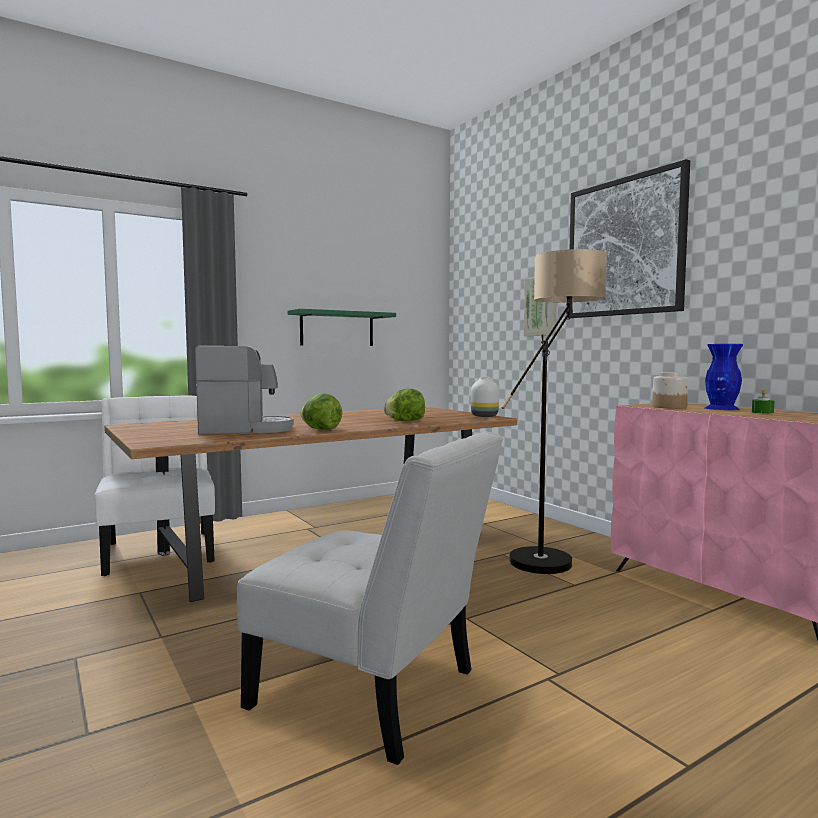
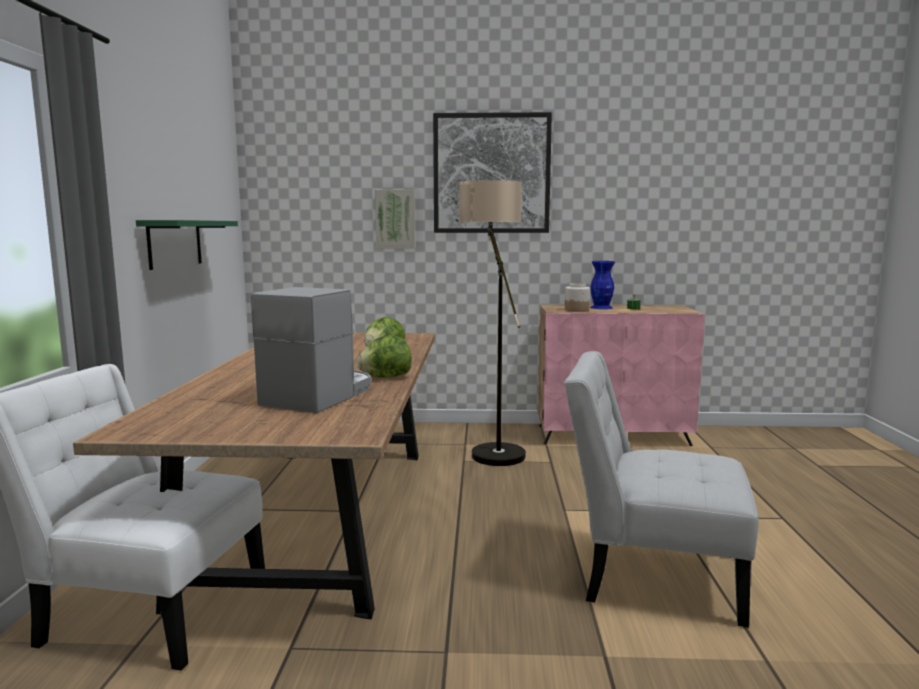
camera: 55 degrees left, 5 degrees up
(374, 694) = (651, 574): white chair -> white chair turned 135 degrees counterclockwise
(485, 416) = (406, 335): white vase -> none

